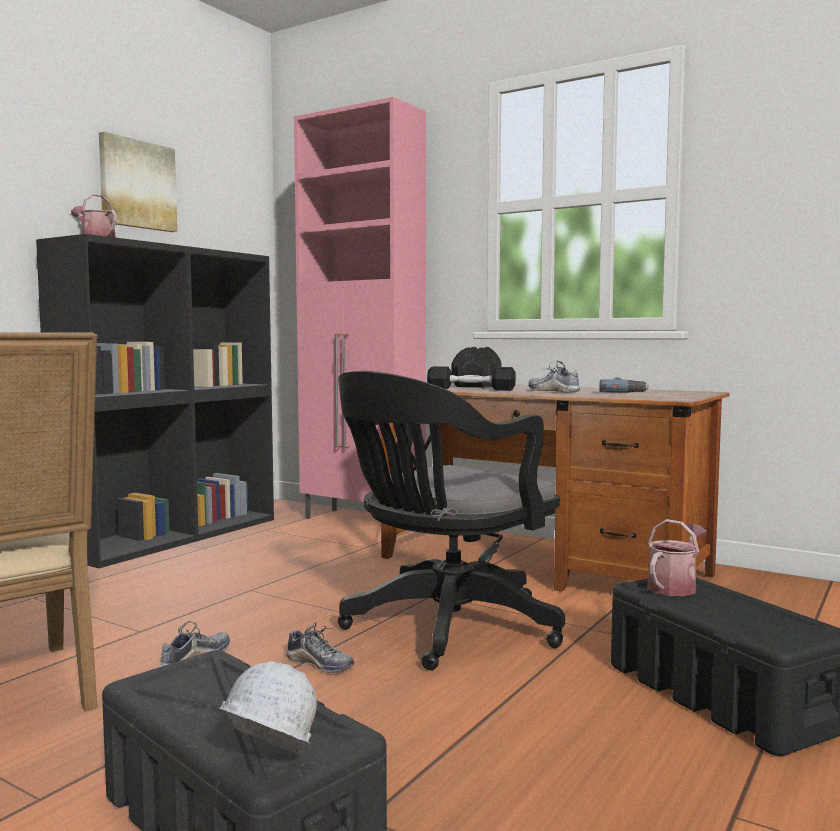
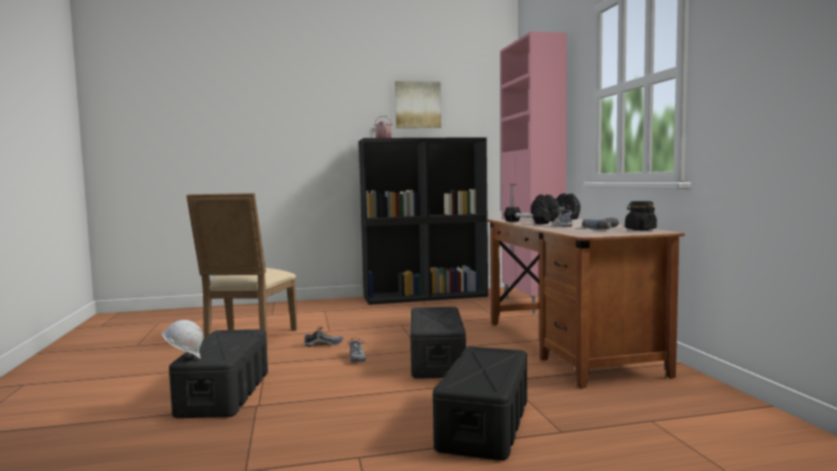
camera: 45 degrees right, 0 degrees up
(444, 629) = (436, 360): black office chair -> black storage box
(667, 391) = (640, 229): none -> black jar
(675, 586) = (492, 354): watering can -> none

